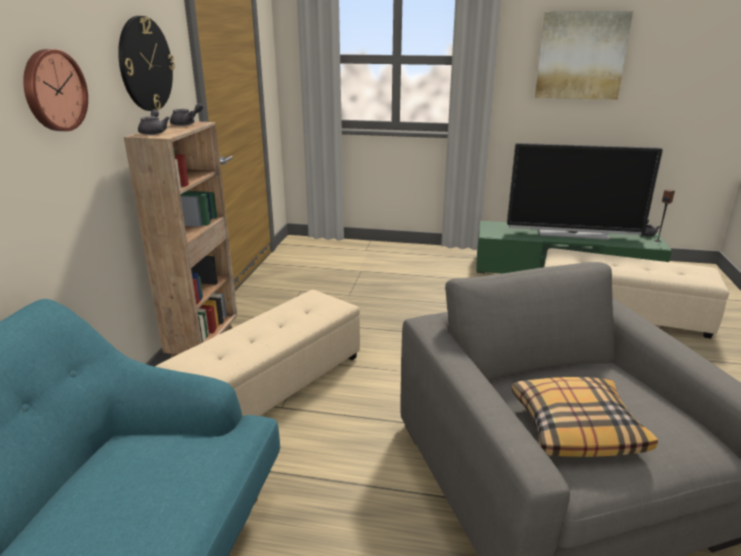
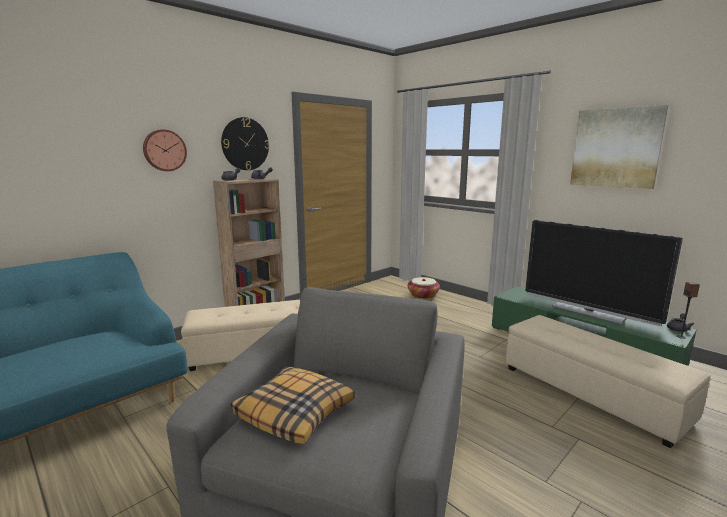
camera: 35 degrees right, 10 degrees down
(362, 253) = (423, 295): none -> basket

